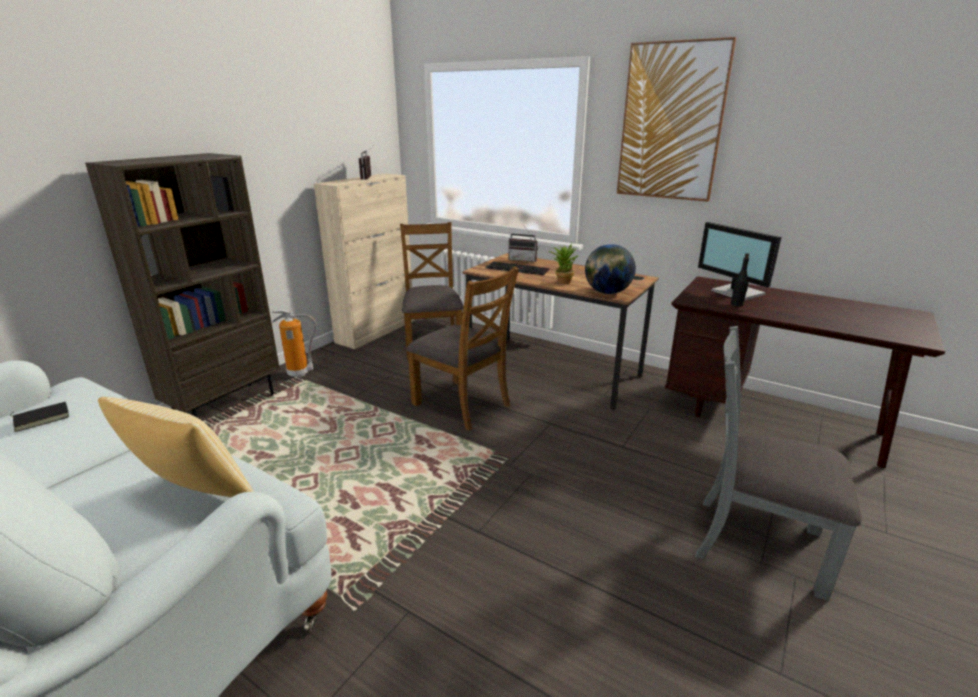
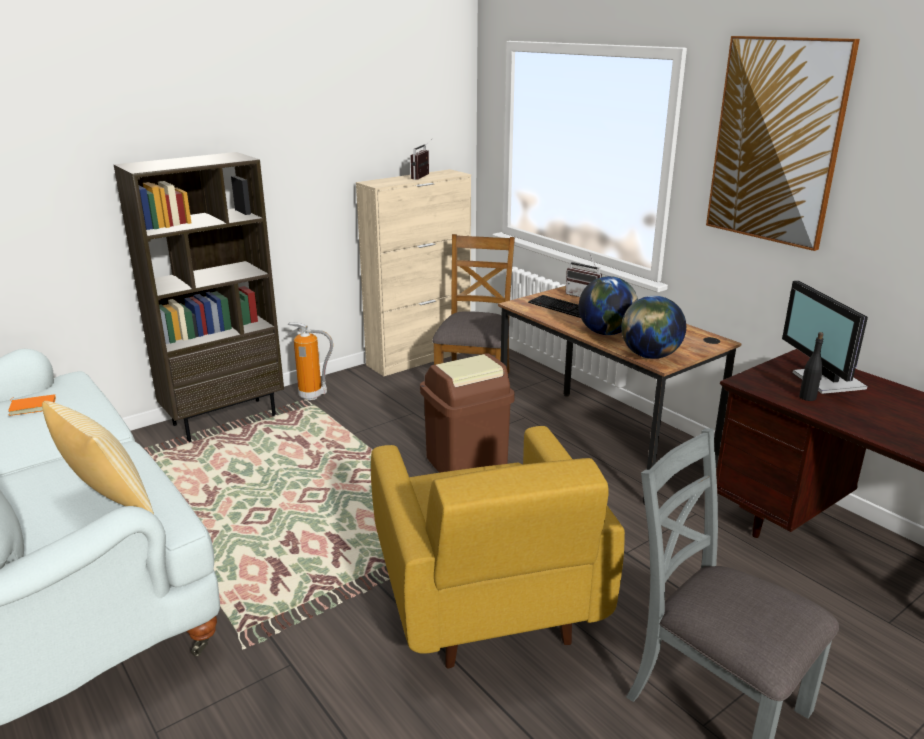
camera: 20 degrees right, 0 degrees up
(42, 418) = (33, 406): black book -> orange book
(462, 404) = (466, 463): brown chair -> brown trash can
(543, 507) = (486, 599): none -> yellow armchair
(562, 281) = (606, 333): potted plant -> globe

